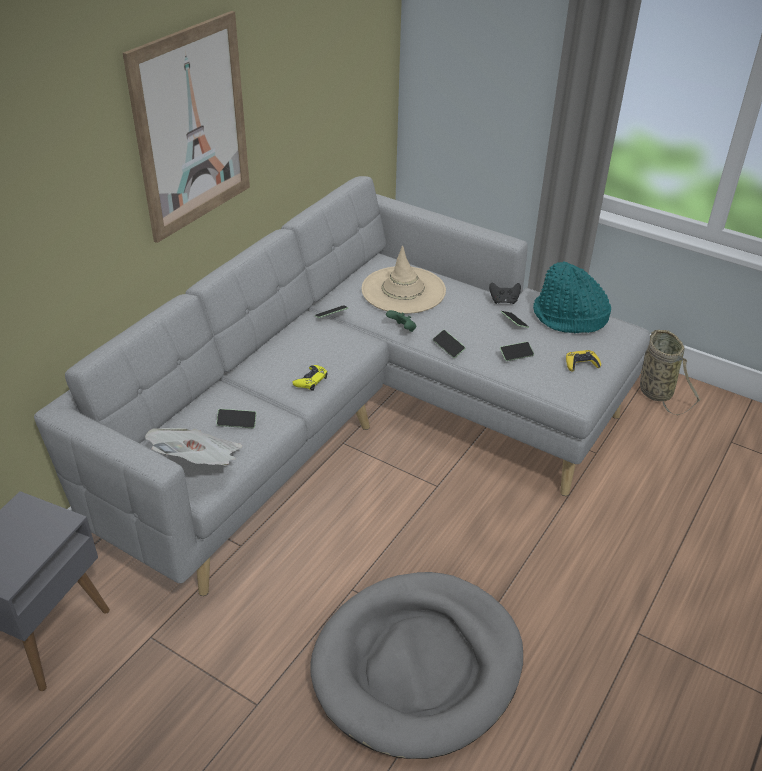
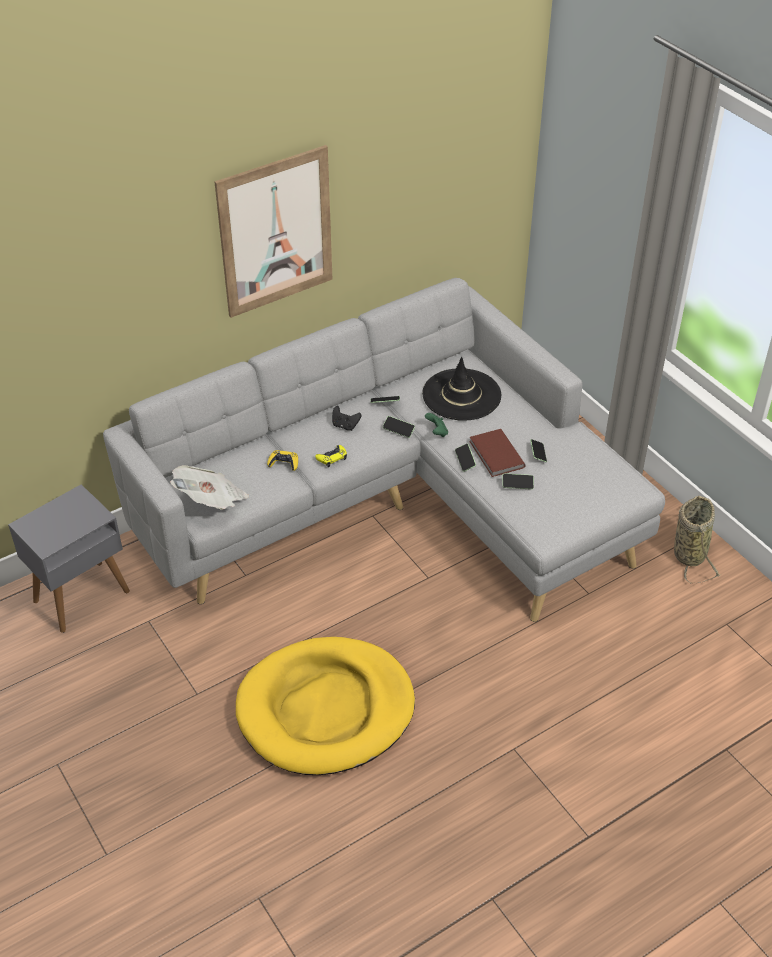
camera: 25 degrees right, 5 degrees up
(237, 422) = (255, 477): phone -> phone (398, 430)
(403, 290) = (461, 395): beige hat -> black hat
(418, 666) = (326, 709): grey dog bed -> yellow dog bed
(475, 335) = (495, 455): none -> brown book
(504, 301) = (545, 430): black game controller -> black game controller (345, 425)
(569, 318) = (592, 463): turquoise hat -> none
(581, 364) = (569, 509): yellow game controller -> yellow game controller (284, 463)

